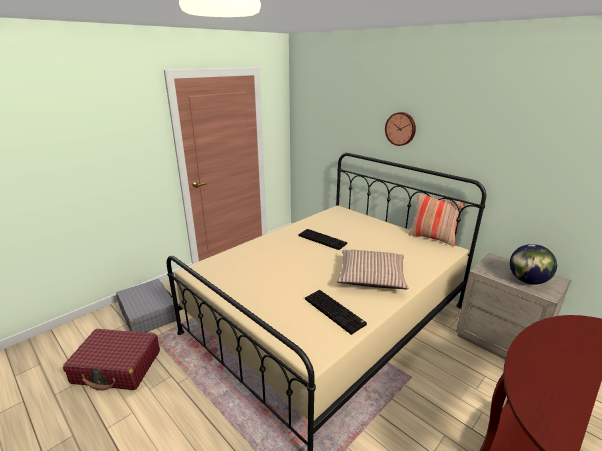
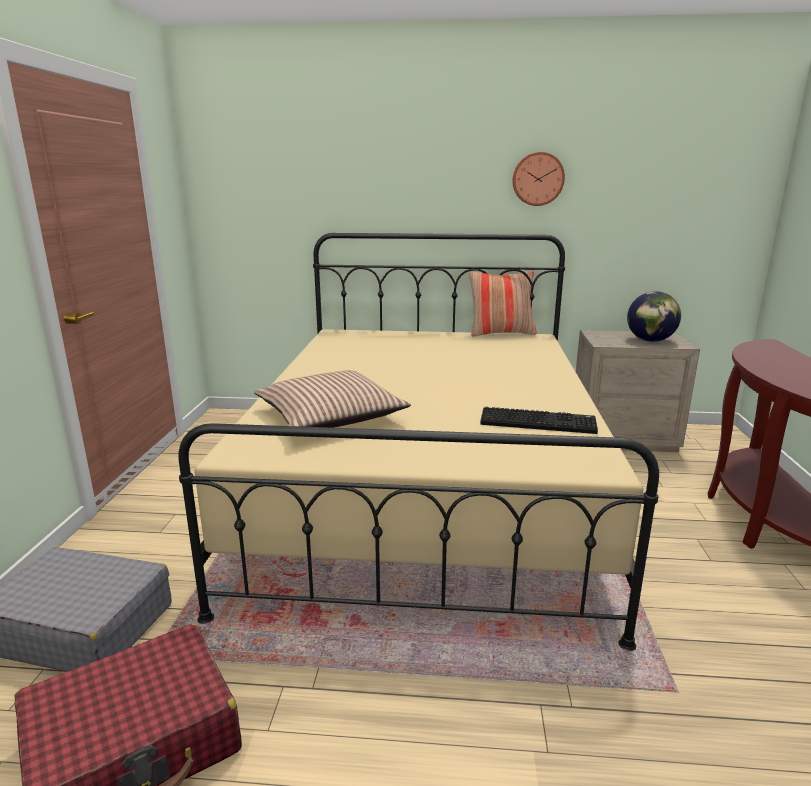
camera: 40 degrees left, 5 degrees down
(323, 240) = (378, 365): keyboard -> none
(371, 276) = (509, 380): pillow -> pillow (330, 416)
(400, 128) = (423, 179): wall clock -> wall clock (537, 179)

